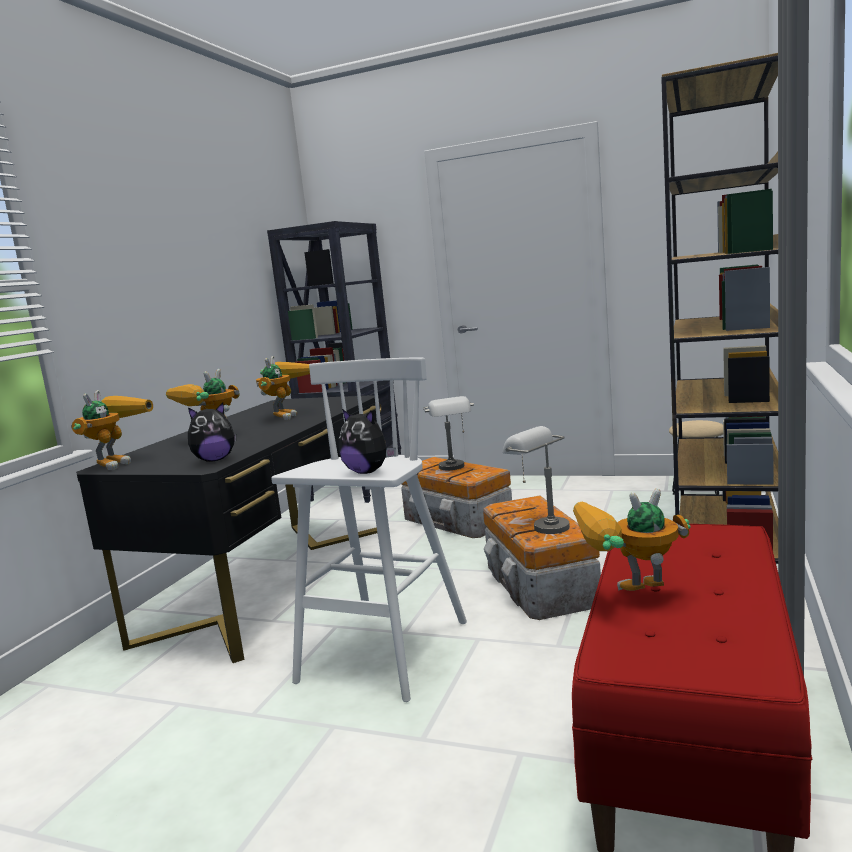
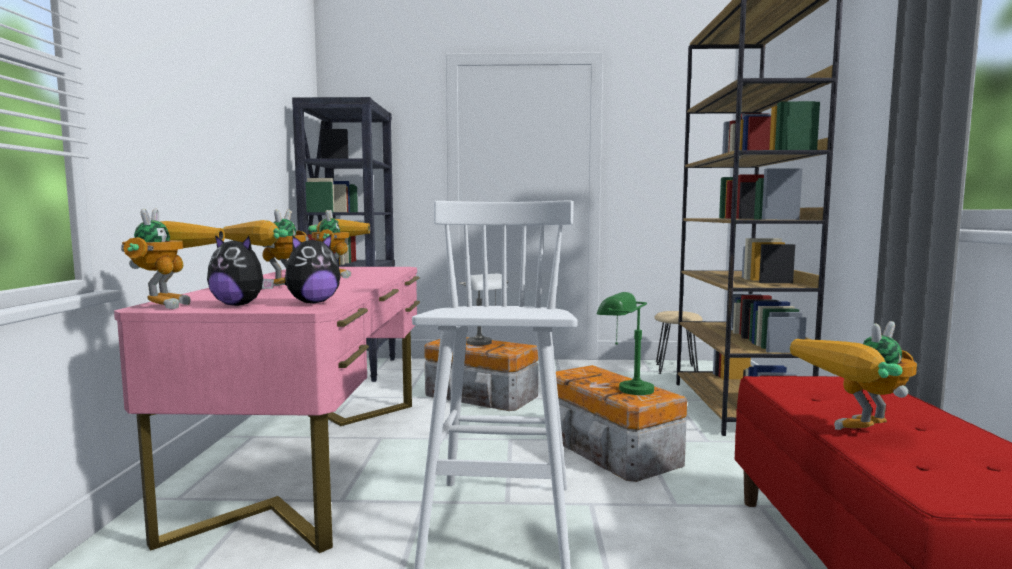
camera: 20 degrees left, 5 degrees down
(273, 580) = (315, 457): black desk -> pink desk
(368, 472) = (528, 314): plush toy -> plush toy (240, 305)
(540, 525) = (624, 388): grey table lamp -> green table lamp

